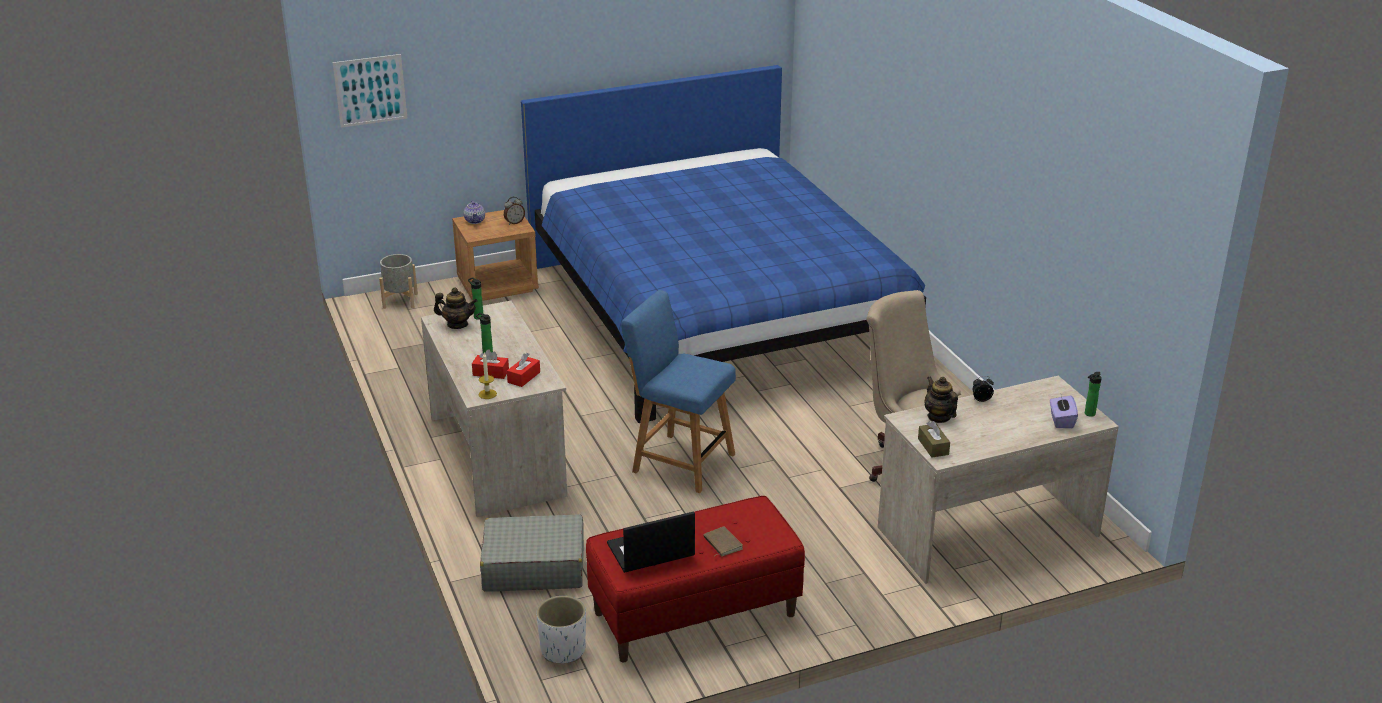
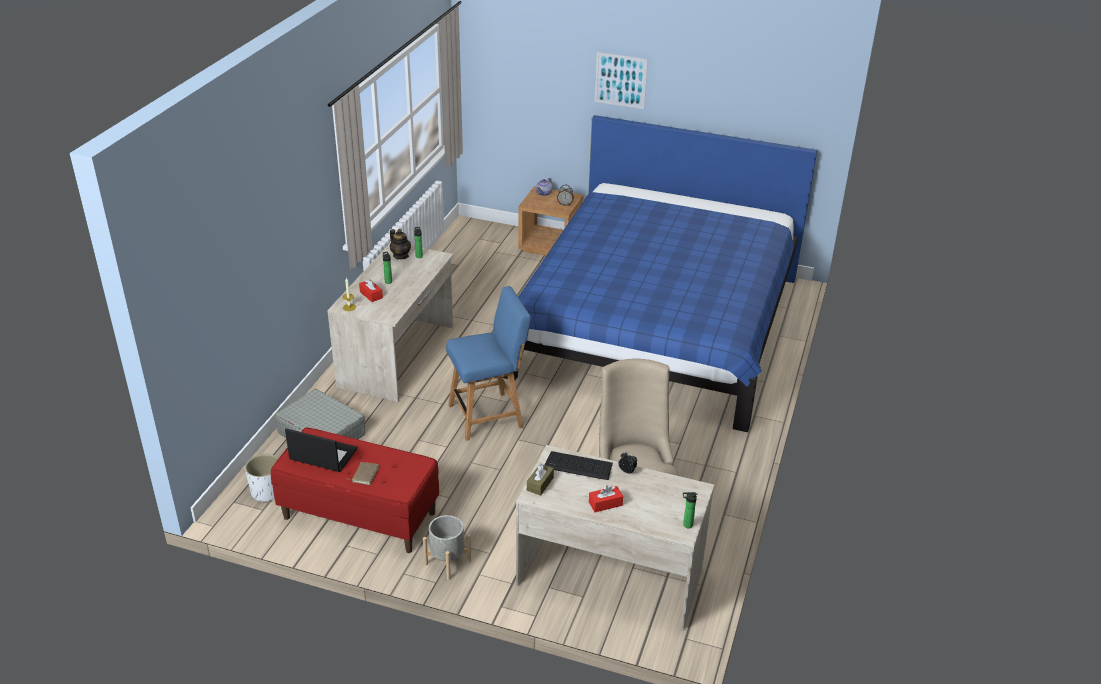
camera: 40 degrees right, 5 degrees up
(370, 90) = (487, 76): picture -> picture (620, 80)
(400, 301) = (482, 231): grey planter -> grey planter (447, 562)
(524, 377) = (383, 307): red tissue box -> red tissue box (605, 504)
(679, 461) = (489, 415): blue chair -> blue chair turned 90 degrees clockwise
(939, 417) = (578, 466): teapot -> keyboard
(1061, 420) = (658, 518): purple tissue box -> none

